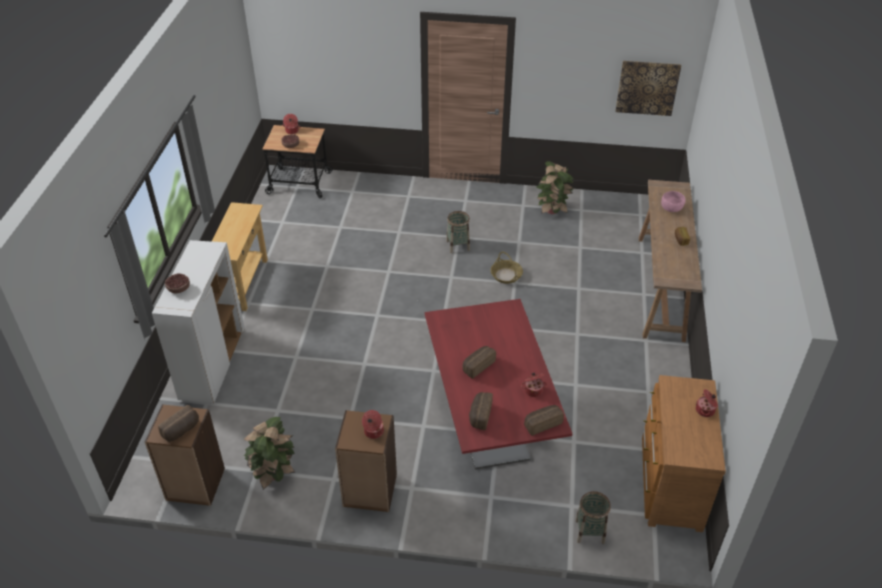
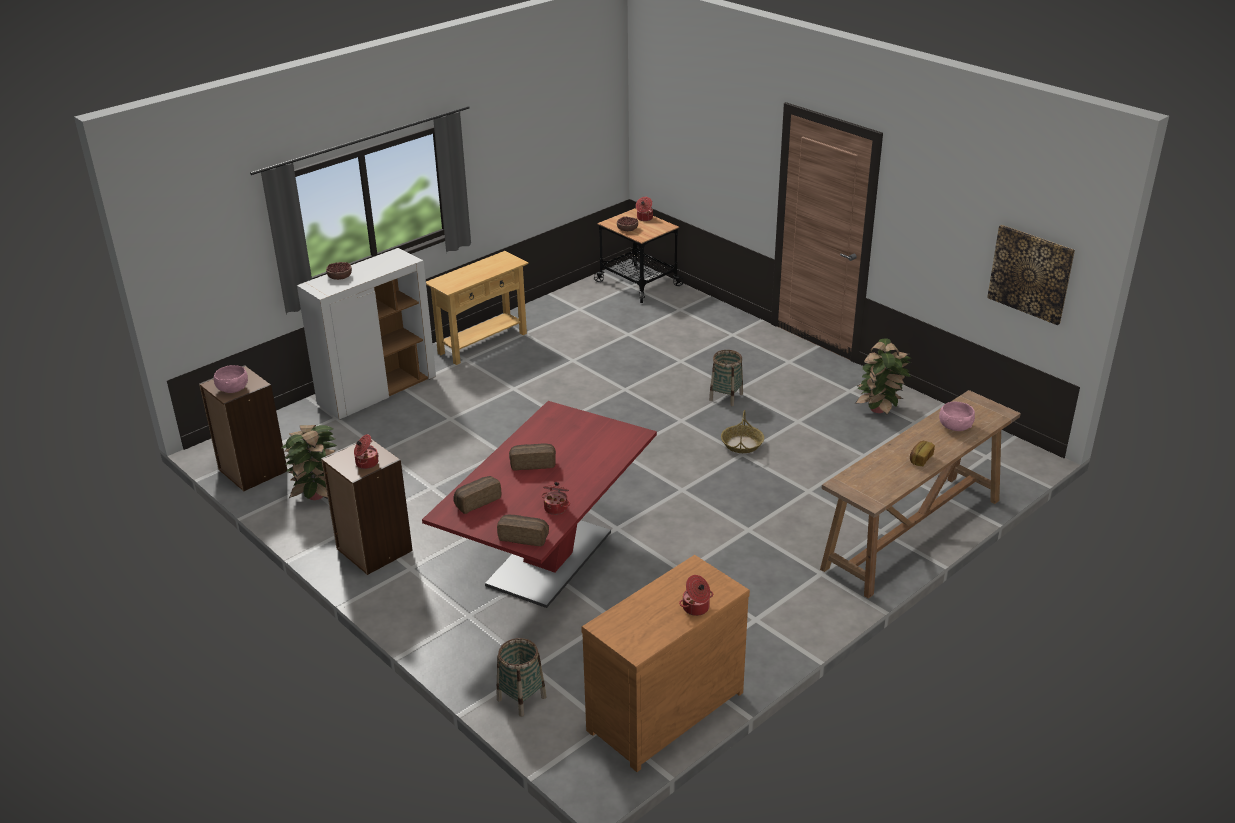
camera: 40 degrees right, 10 degrees down
(182, 430) = (232, 389): bread -> pink bowl

